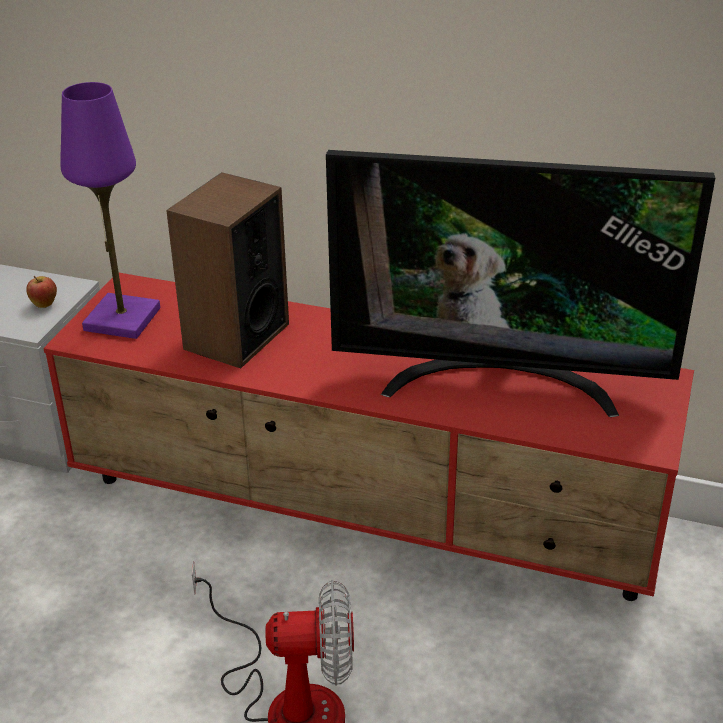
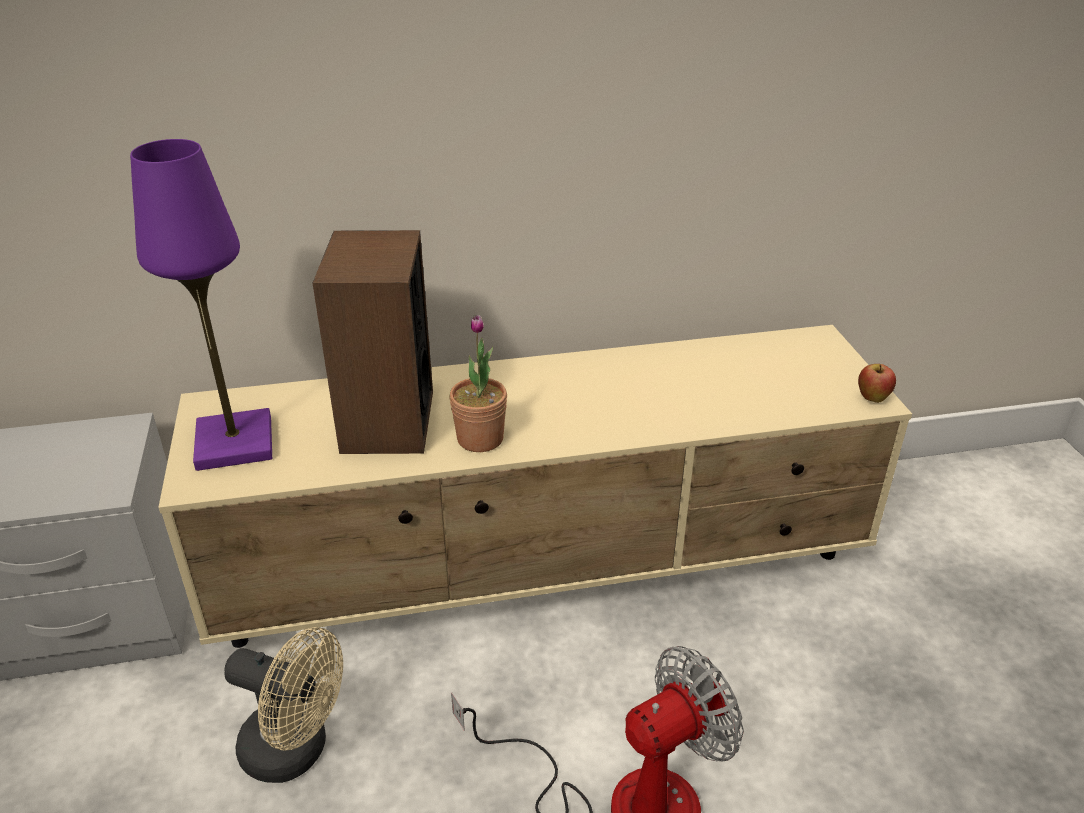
camera: 30 degrees left, 0 degrees up
(44, 305) = (104, 459): apple -> apple (872, 399)
(95, 568) = (296, 750): none -> beige fan
(290, 371) = (480, 439): none -> potted plant
(366, 514) = (545, 570): red tv stand -> beige tv stand
(501, 381) = (690, 383): television -> none

